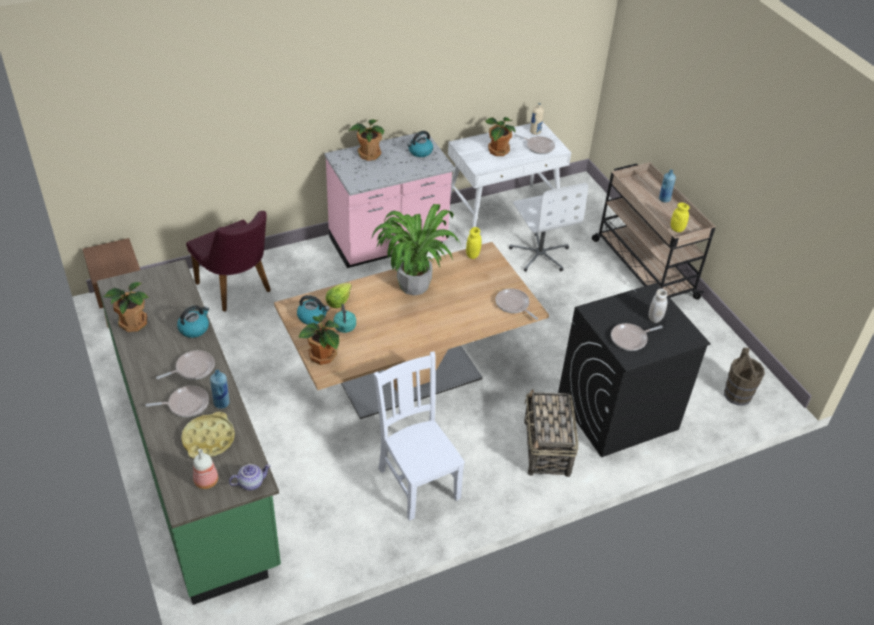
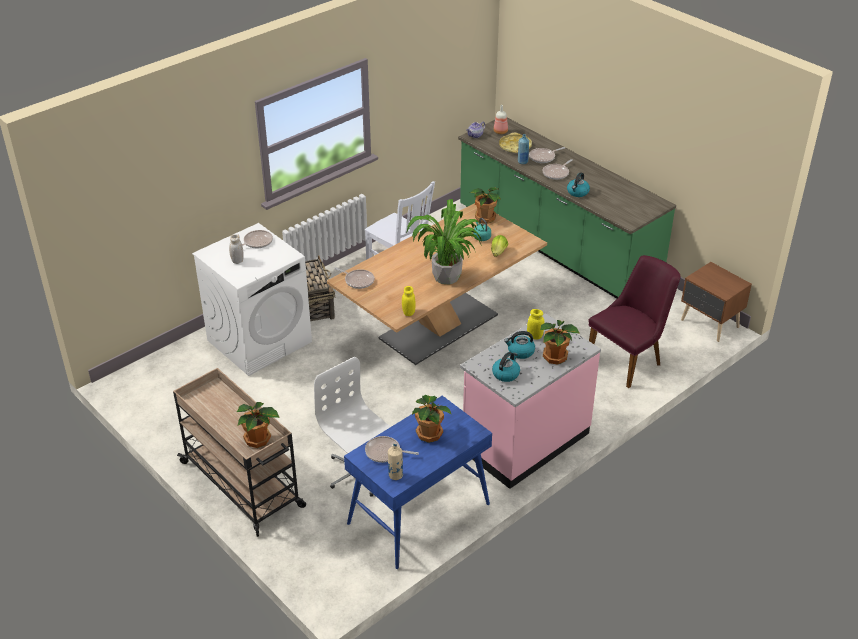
camera: 165 degrees right, 5 degrees down
(133, 322) = (621, 187): potted plant -> potted plant (258, 440)
(237, 290) = (629, 359): purple chair -> purple chair turned 105 degrees clockwise
(312, 317) = (510, 239): kettle -> kettle (520, 352)
(502, 214) = (418, 515): white desk -> blue desk
(617, 412) = (260, 341): black washing machine -> white washing machine
(664, 199) = (227, 430): blue bottle -> none
(677, 229) = (213, 396): yellow jar -> yellow jar (534, 336)
(737, 395) = (152, 377): brown bucket -> none

